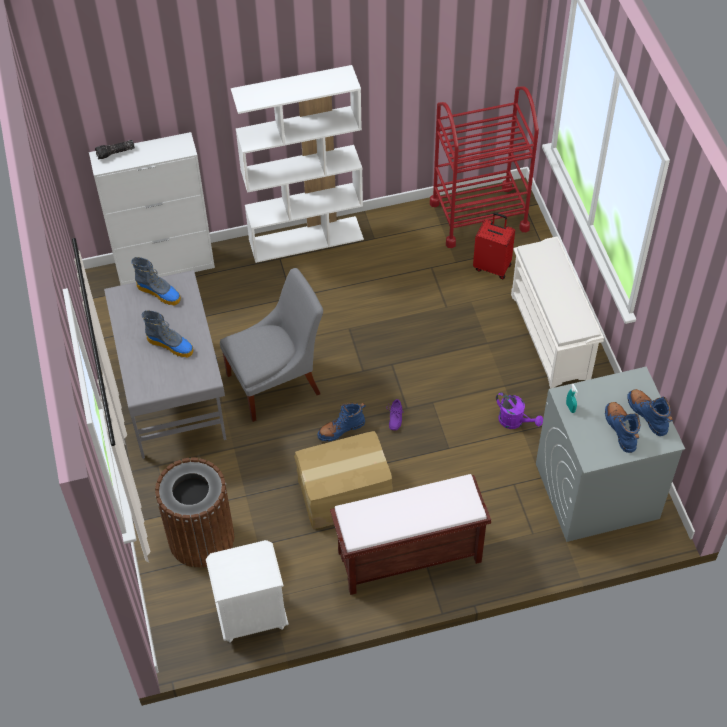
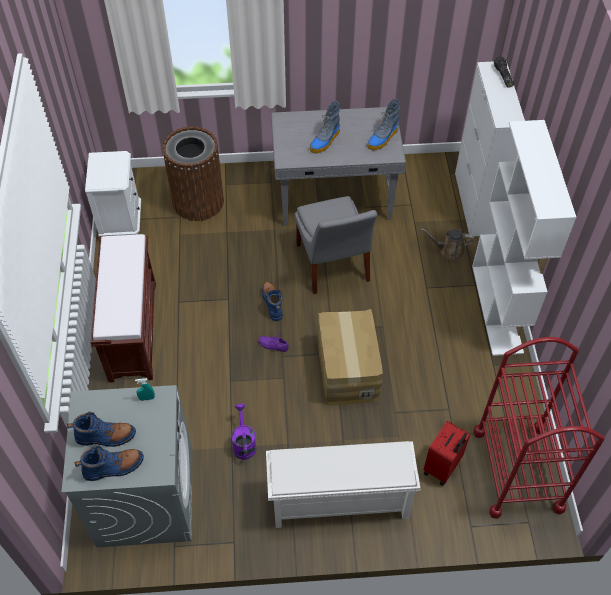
camera: 100 degrees right, 0 degrees up
(237, 283) = (449, 250): none -> brown watering can
(344, 495) = (206, 296): cardboard box -> cardboard box (346, 370)
(515, 421) = (243, 443): purple watering can -> purple watering can turned 120 degrees clockwise

